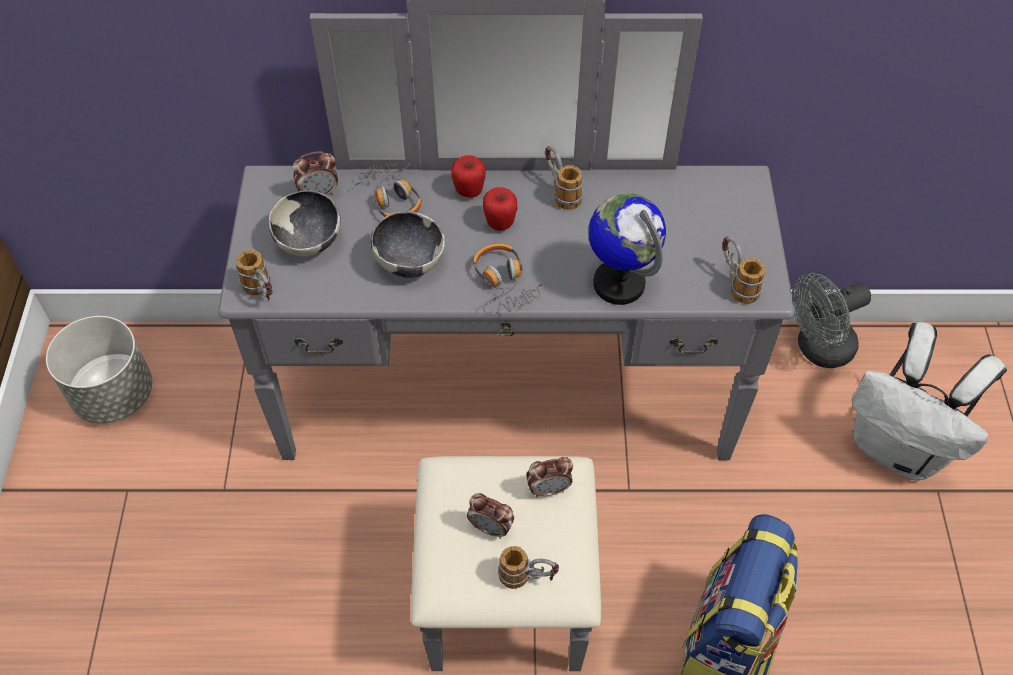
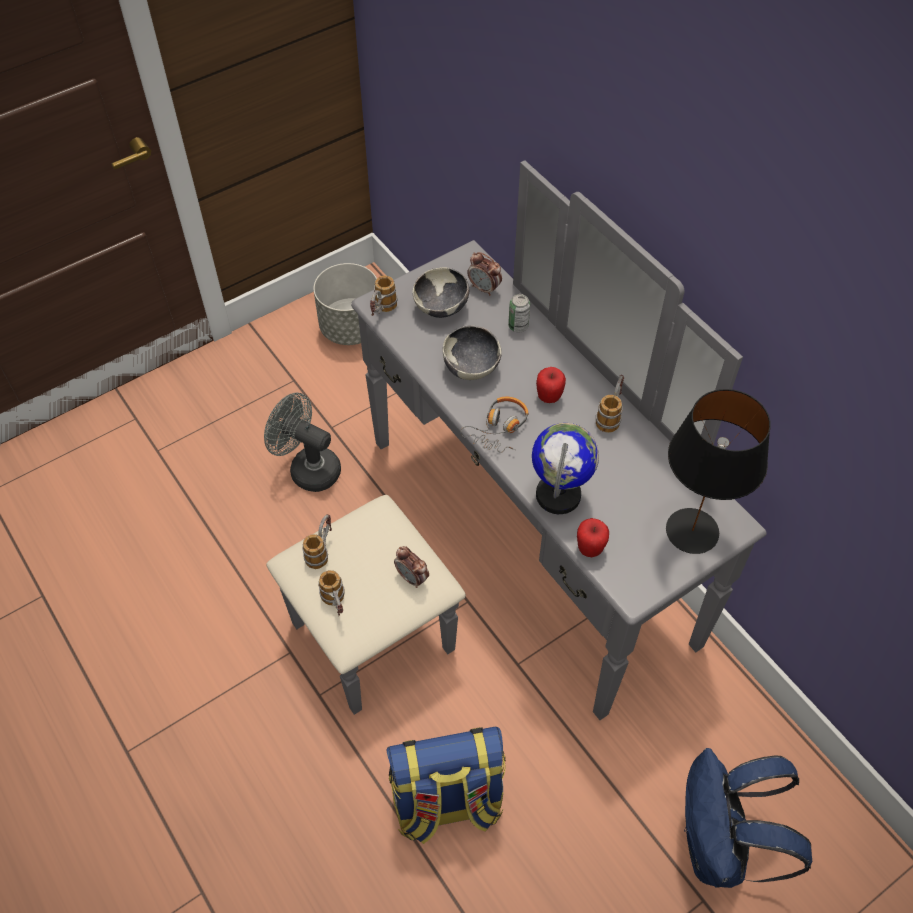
camera: 55 degrees right, 0 degrees up
(392, 196) = (518, 326): headphones -> can
(469, 191) = (561, 363): apple -> apple (590, 548)
(491, 528) = (357, 561): alarm clock -> none
(731, 212) = (692, 530): none -> black table lamp
(736, 283) = (624, 568): mug -> mug (321, 550)
(817, 349) = (762, 731): grey fan -> grey fan (308, 468)
(899, 448) = (718, 847): white backpack -> blue backpack

